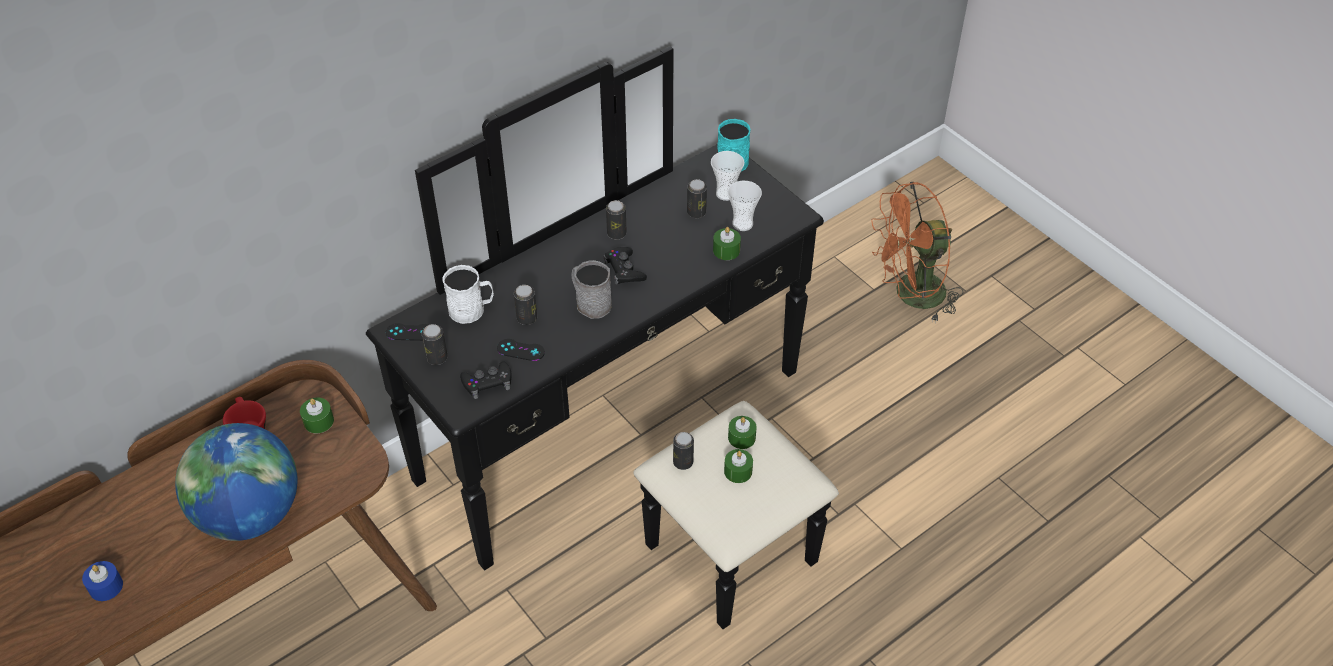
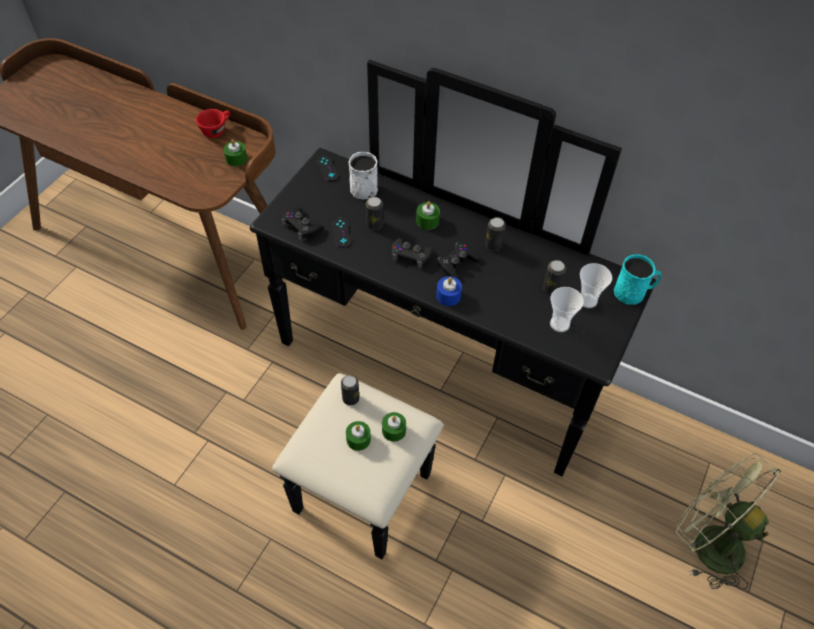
camera: 65 degrees right, 5 degrees up
(106, 586) = (78, 122): blue candle -> blue candle (448, 296)
(250, 514) = (150, 159): globe -> none
(437, 358) = (311, 191): can -> none
(590, 302) = (410, 255): grey mug -> black game controller
(726, 250) = (521, 323): green candle -> green candle (427, 221)
(910, 296) = (707, 542): orange fan -> green fan

